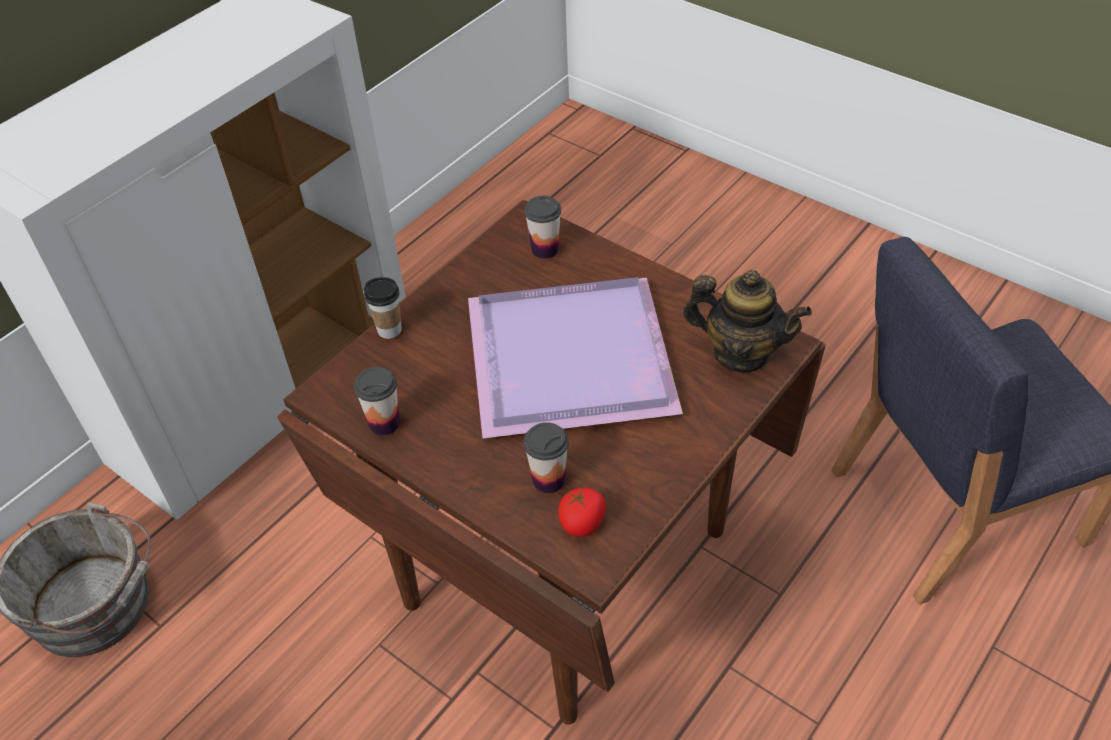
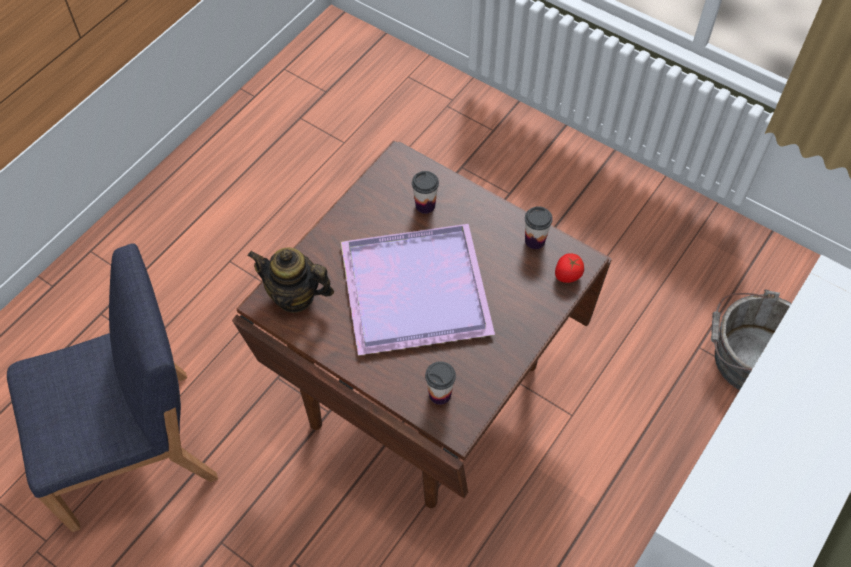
camera: 175 degrees right, 10 degrees up
(389, 330) = (549, 314): cup -> none
(582, 523) = (404, 181): tomato -> tomato (567, 275)

